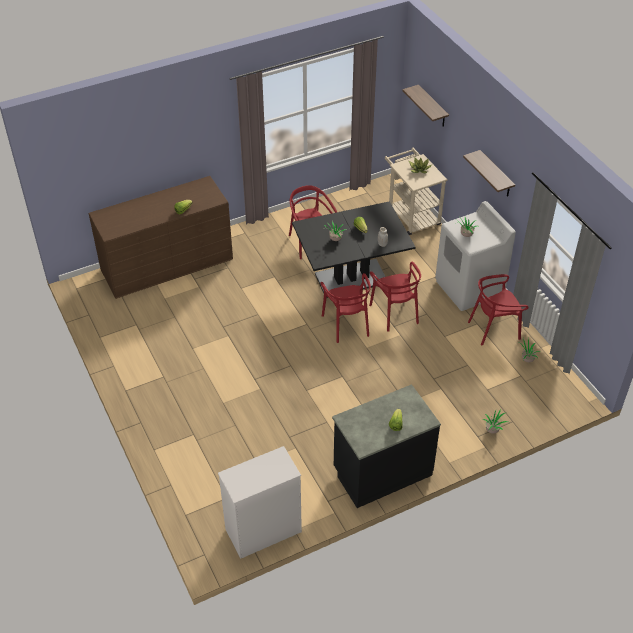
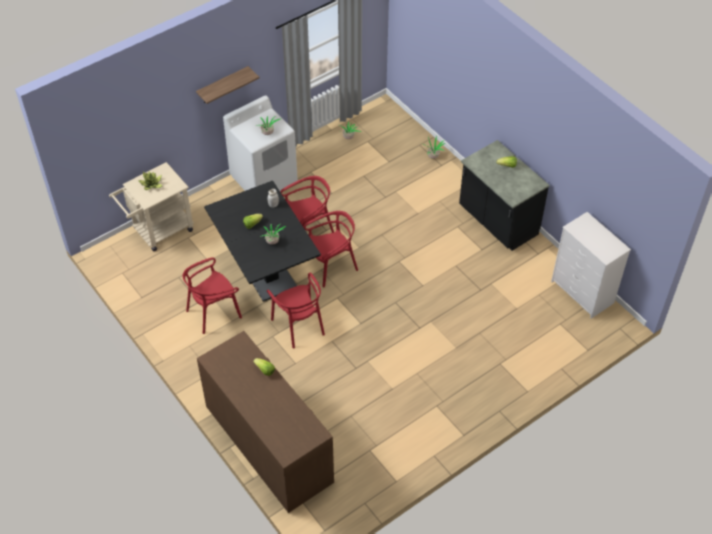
camera: 100 degrees left, 5 degrees up
(432, 107) = (116, 133): shelf -> none
(494, 329) = (315, 160): red chair -> red chair (299, 325)

